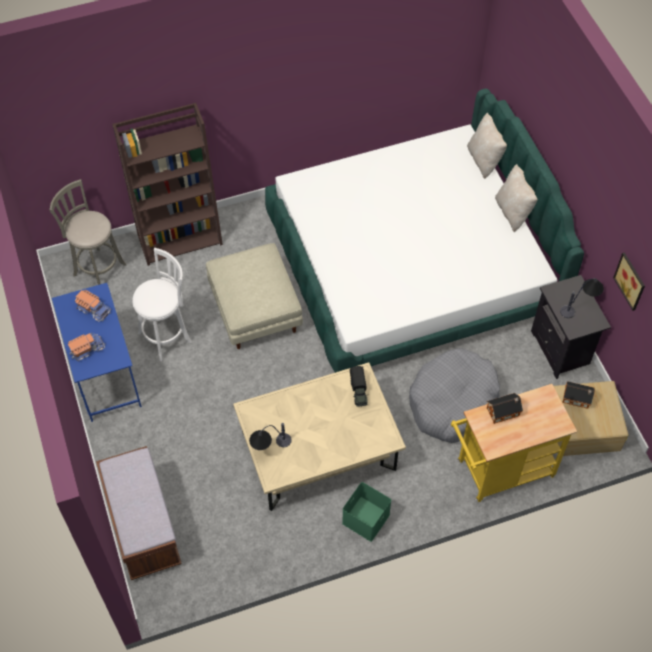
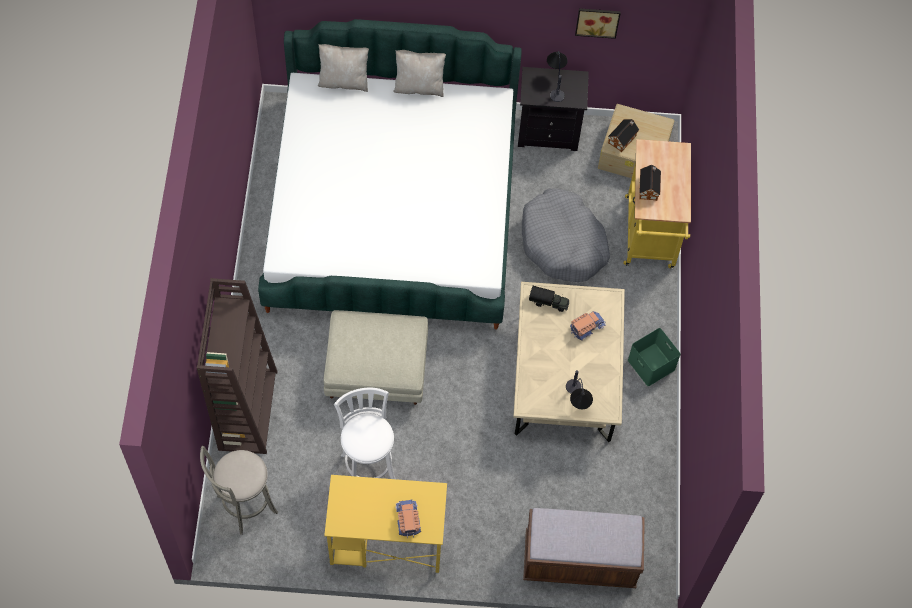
camera: 70 degrees left, 5 degrees up
(94, 309) = (360, 498): toy truck -> toy truck (587, 327)
(104, 373) = (386, 541): blue desk -> yellow desk

